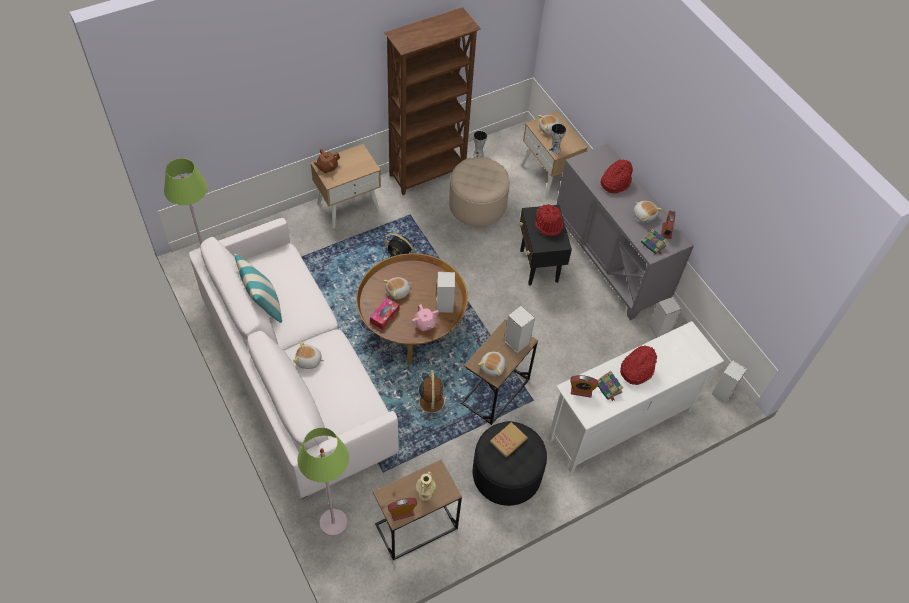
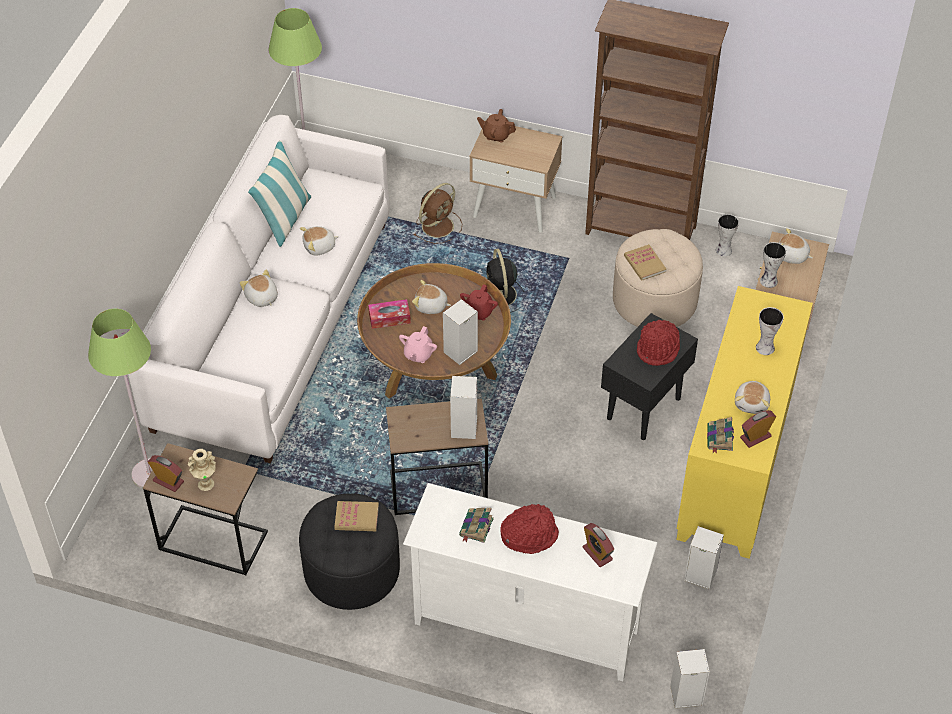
camera: 50 degrees right, 5 degrees down
(427, 275) = (478, 312): none -> red teapot
(431, 400) = (366, 446): brown fan -> brown fan (438, 225)
(478, 185) = (644, 264): none -> book
(493, 367) = (410, 431): plush toy -> plush toy (319, 247)
(581, 391) = (445, 507): alarm clock -> alarm clock (597, 553)
(611, 260) = (736, 464): grey cabinet -> yellow cabinet
(615, 182) = (764, 347): red hat -> vase

